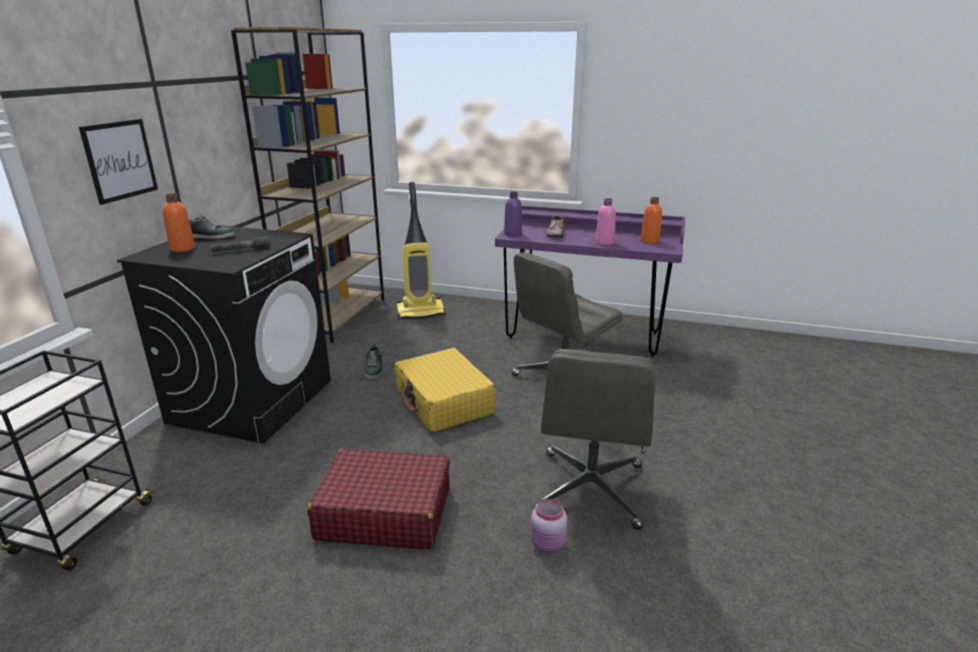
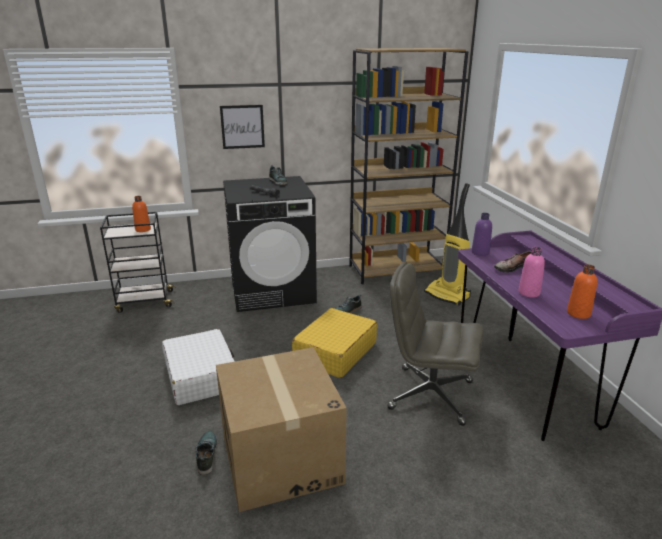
camera: 60 degrees right, 0 degrees up
(182, 248) = (252, 184): orange bottle -> orange bottle (143, 229)
(384, 513) = (201, 376): red suitcase -> white suitcase
(548, 545) = (206, 454): pink jar -> shoe
(590, 490) = (280, 458): grey office chair -> cardboard box

